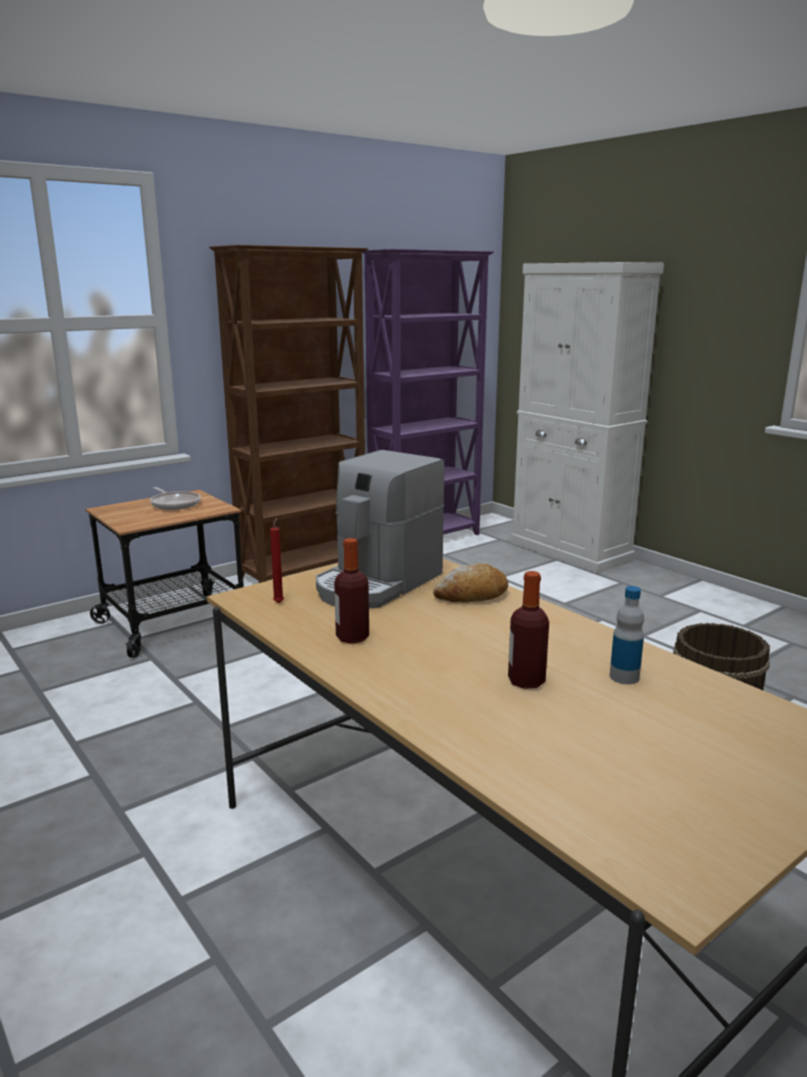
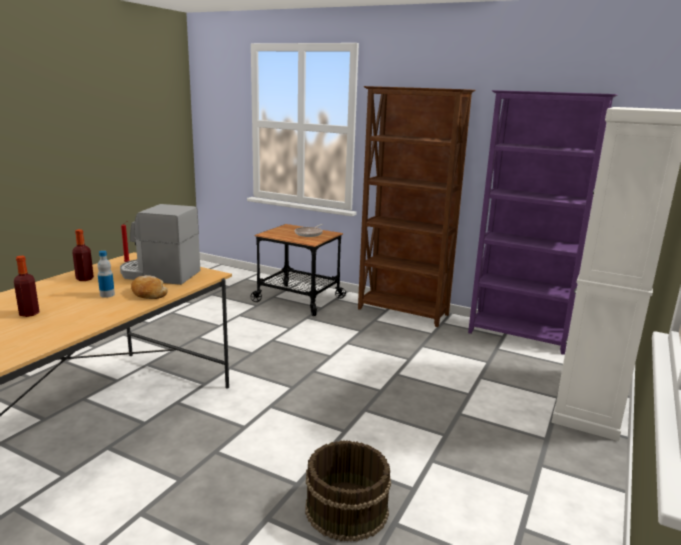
camera: 65 degrees right, 0 degrees up
(624, 677) = (31, 333): bottle -> bottle (107, 295)

